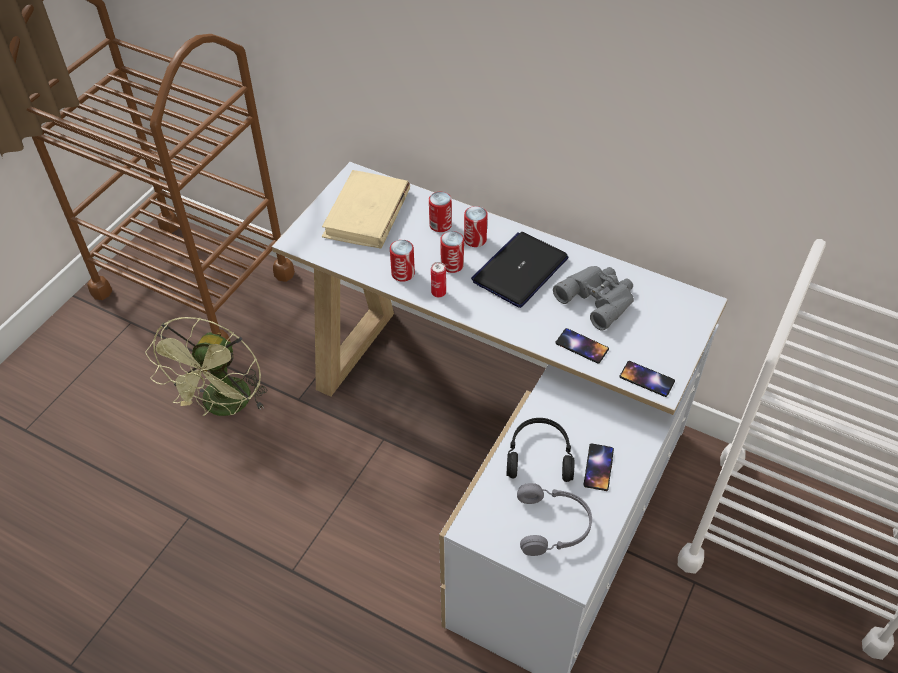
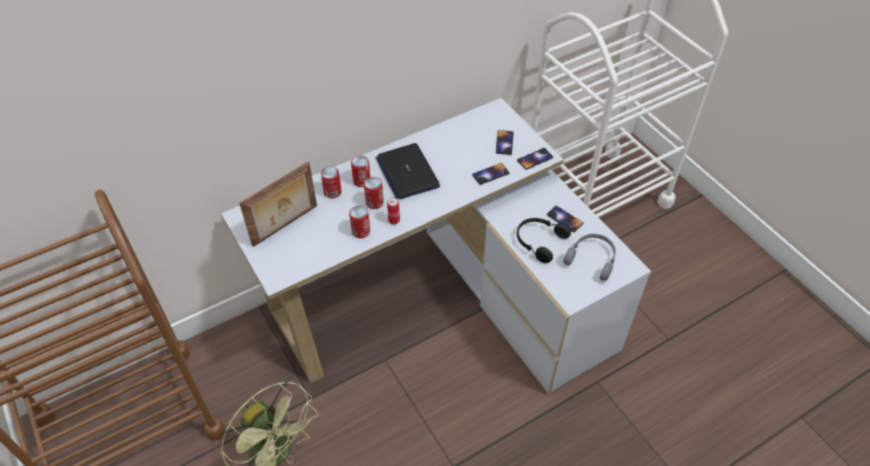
camera: 60 degrees left, 0 degrees up
(367, 214) = (286, 226): beige book -> picture frame
(598, 298) = (459, 148): grey binoculars -> none
(648, 336) = (504, 142): none -> phone

